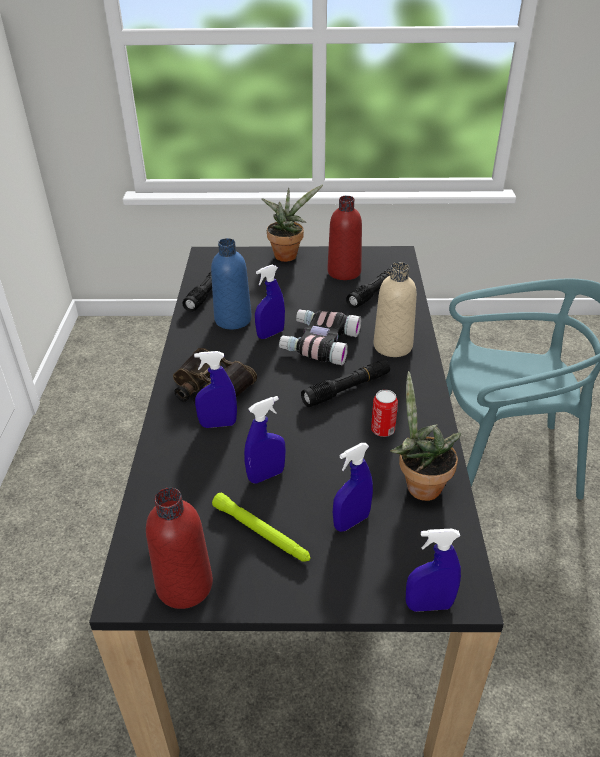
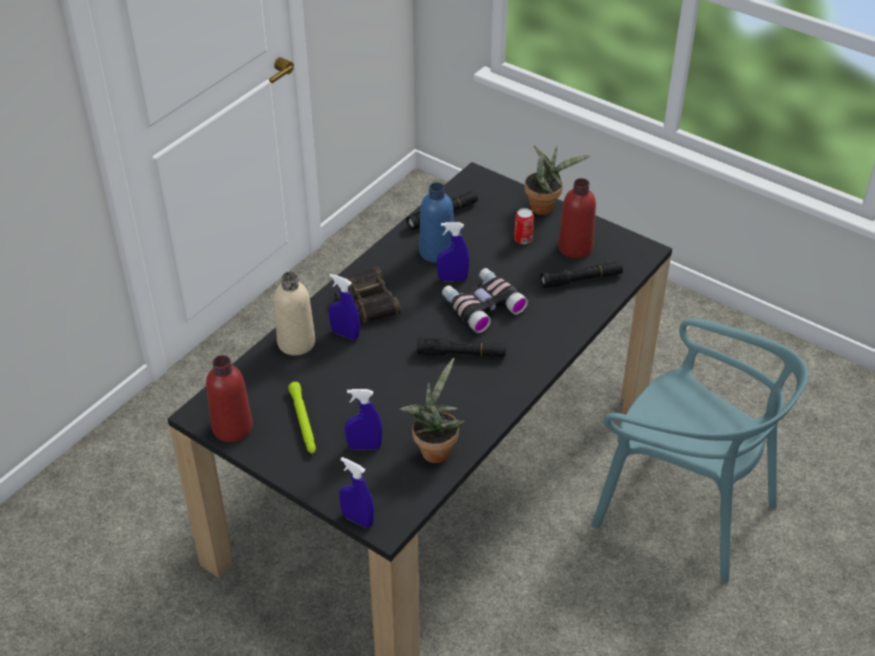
camera: 35 degrees right, 5 degrees up
(266, 475) = (342, 387): blue spray bottle -> none
(383, 430) = (453, 398): can -> can (523, 239)
(393, 346) = (537, 336): beige bottle -> beige bottle (296, 342)

